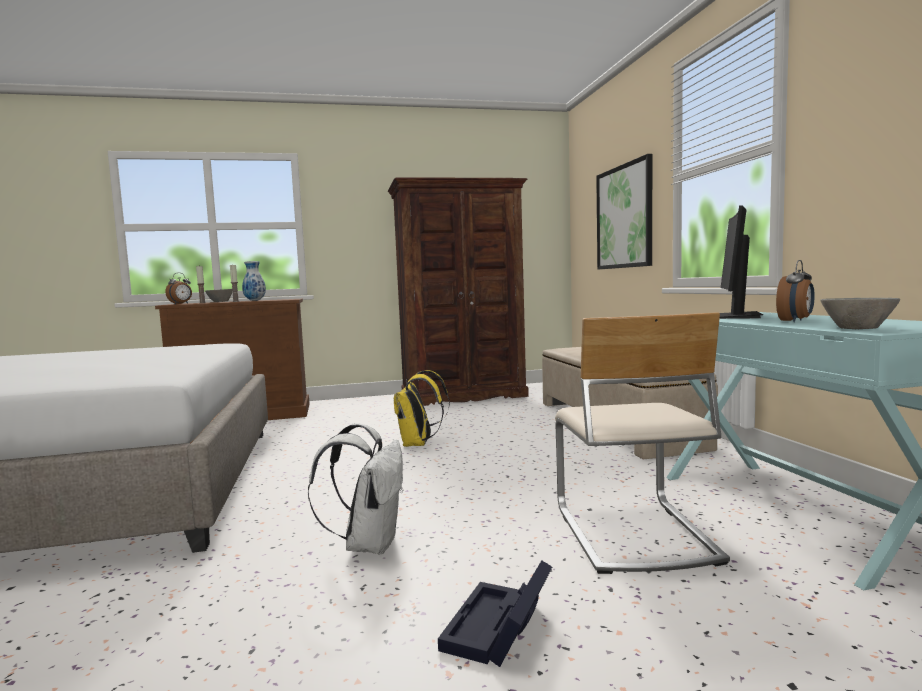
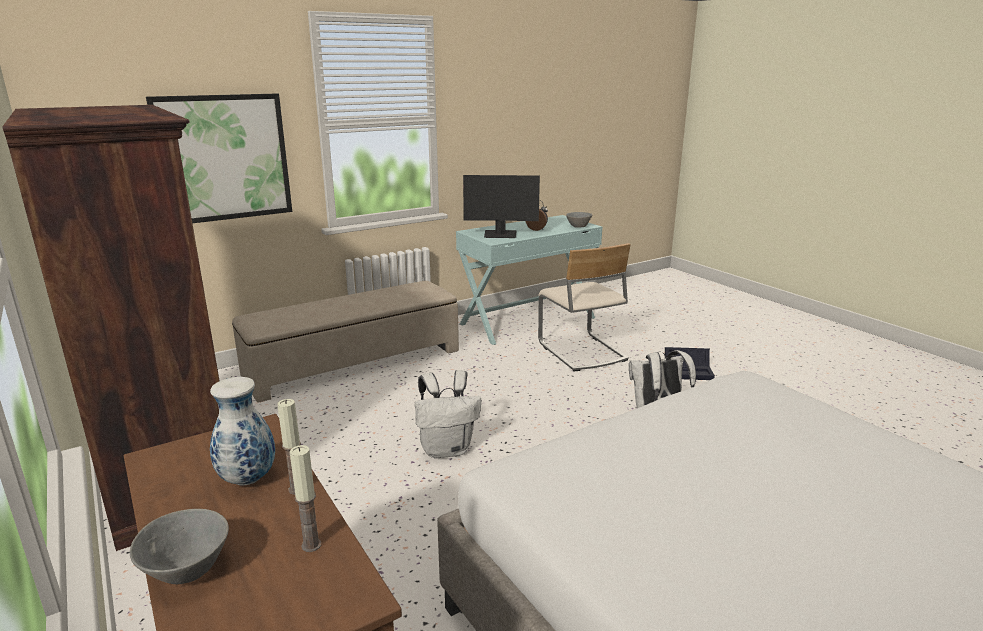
camera: 110 degrees left, 15 degrees up
(181, 303) = (319, 591): alarm clock -> none
(419, 444) = (447, 449): yellow backpack -> white backpack
(632, 534) = (581, 352): beige chair -> beige chair turned 90 degrees clockwise

